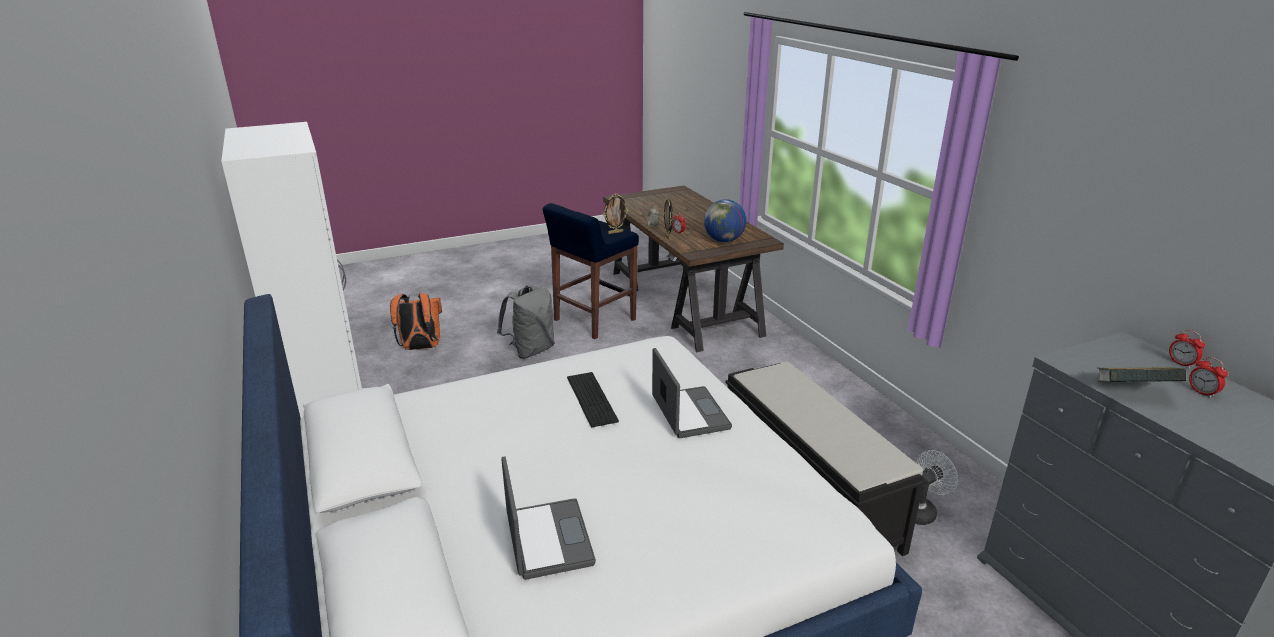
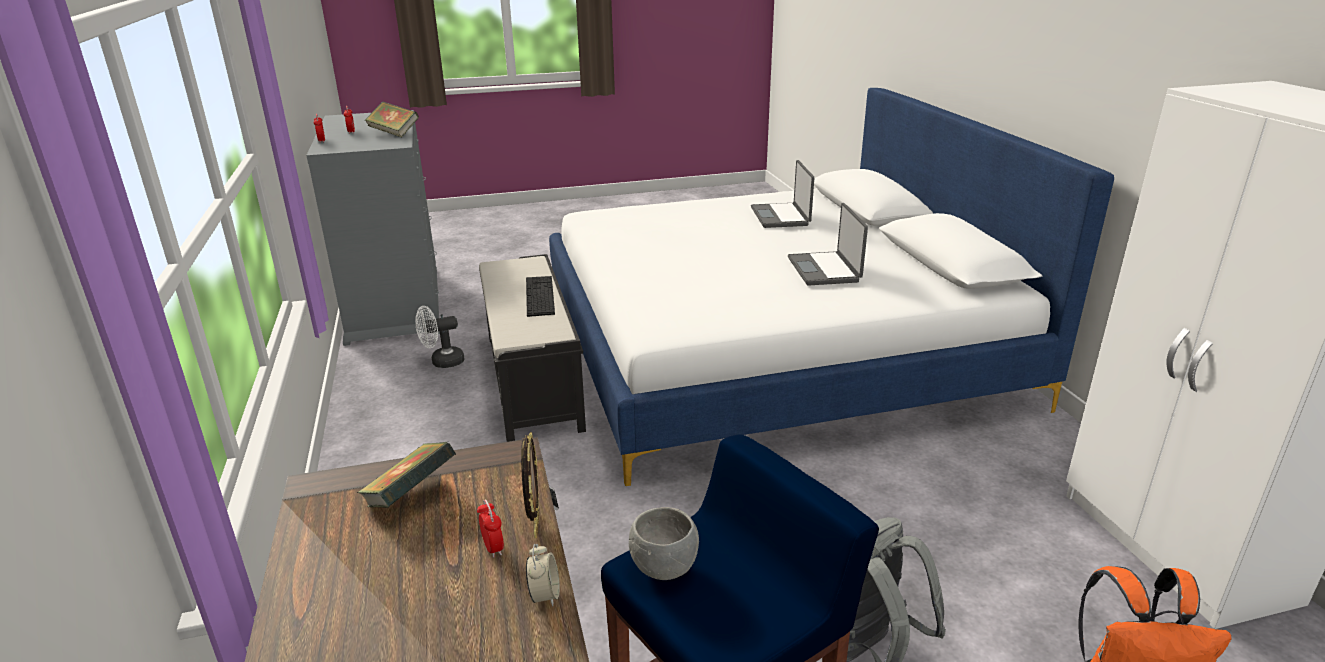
camera: 170 degrees left, 0 degrees up
(591, 398) = (749, 282): keyboard -> keyboard (539, 296)
(615, 232) = (663, 568): picture frame -> grey bowl
(688, 413) = (657, 267): laptop -> laptop (825, 270)
(724, 240) = (411, 496): globe -> book

